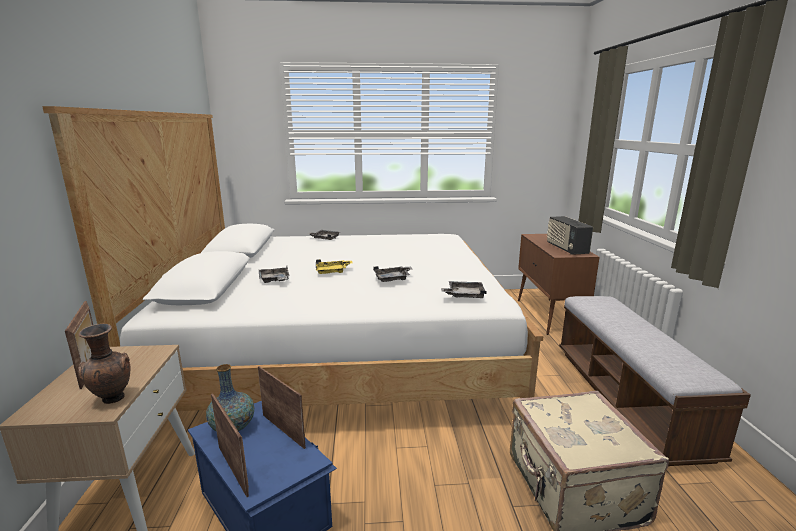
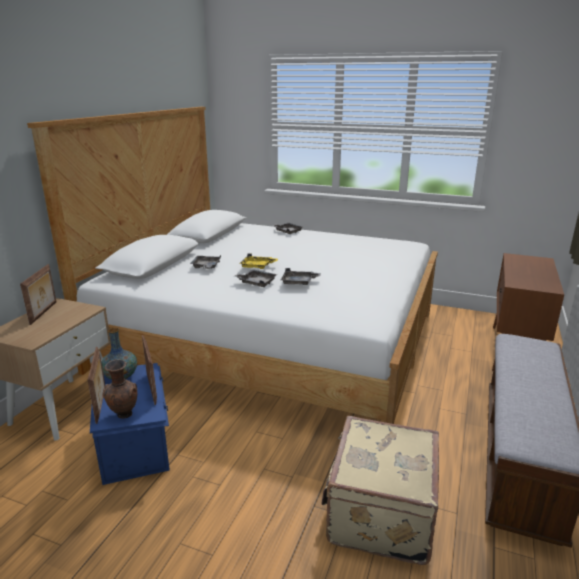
camera: 25 degrees right, 5 degrees up
(112, 400) = (40, 336): brown vase -> brown vase (123, 415)
(464, 295) = (344, 310): grey tray -> grey tray (256, 283)
(566, 249) = (534, 279): radio -> none

